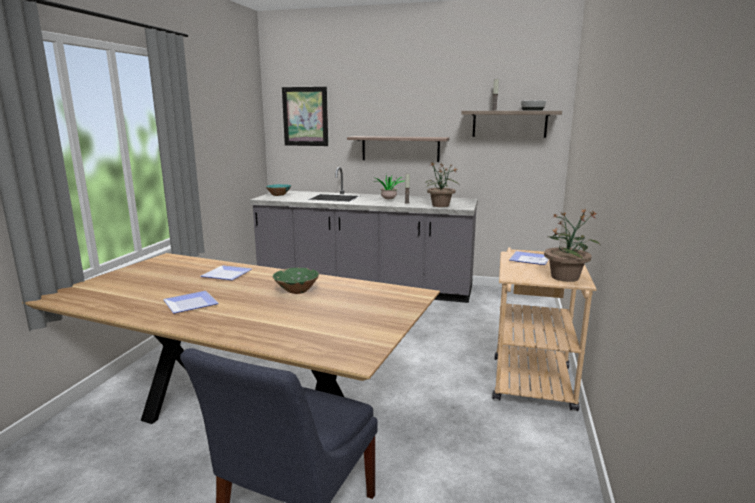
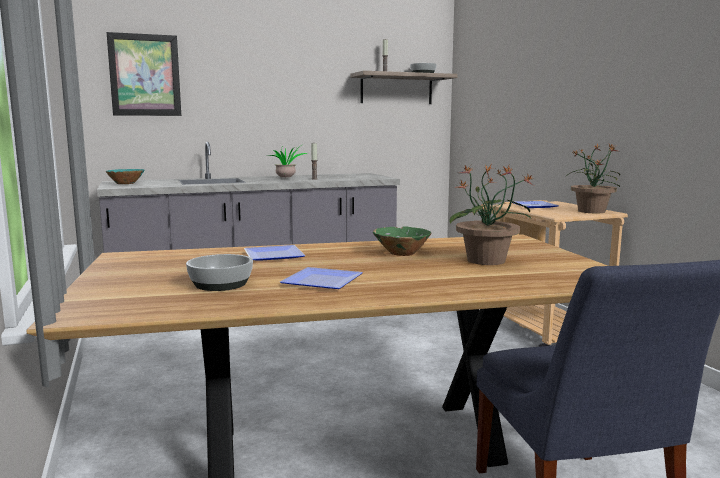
camera: 35 degrees left, 5 degrees down
(147, 292) = (220, 284): none -> bowl
(400, 148) = (279, 118): shelf -> none
(440, 205) = (356, 178): potted plant -> potted plant (487, 261)

